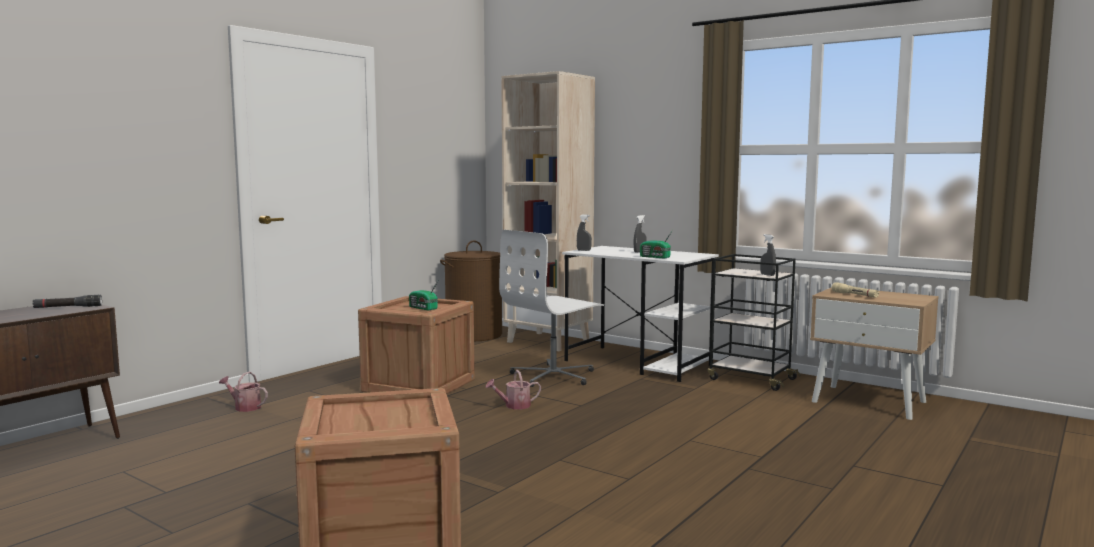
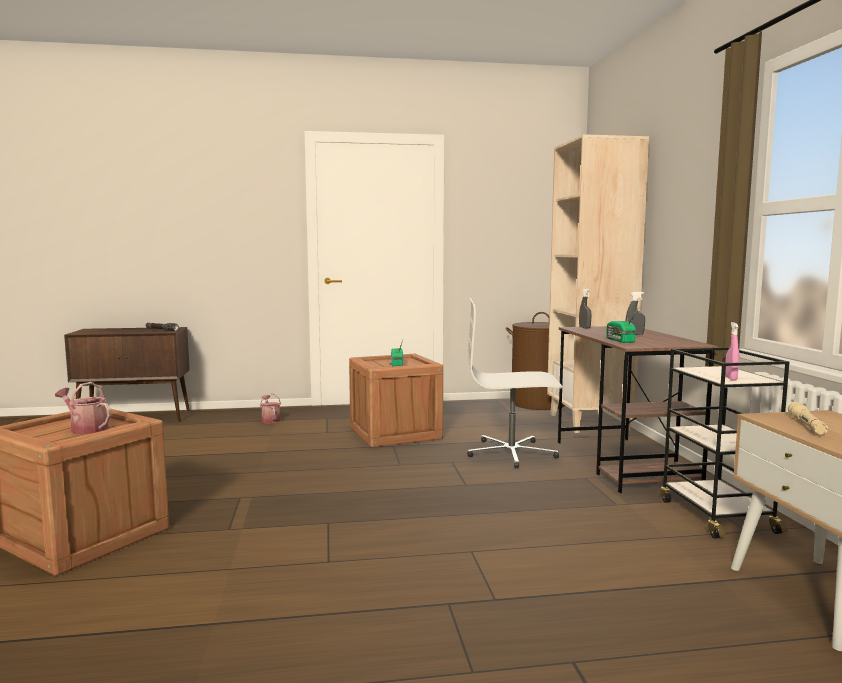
camera: 45 degrees right, 0 degrees up
(514, 406) = (414, 468): watering can -> watering can (86, 429)
(638, 363) = (624, 463): white desk -> brown desk
(767, 275) = (730, 378): grey spray bottle -> pink spray bottle

